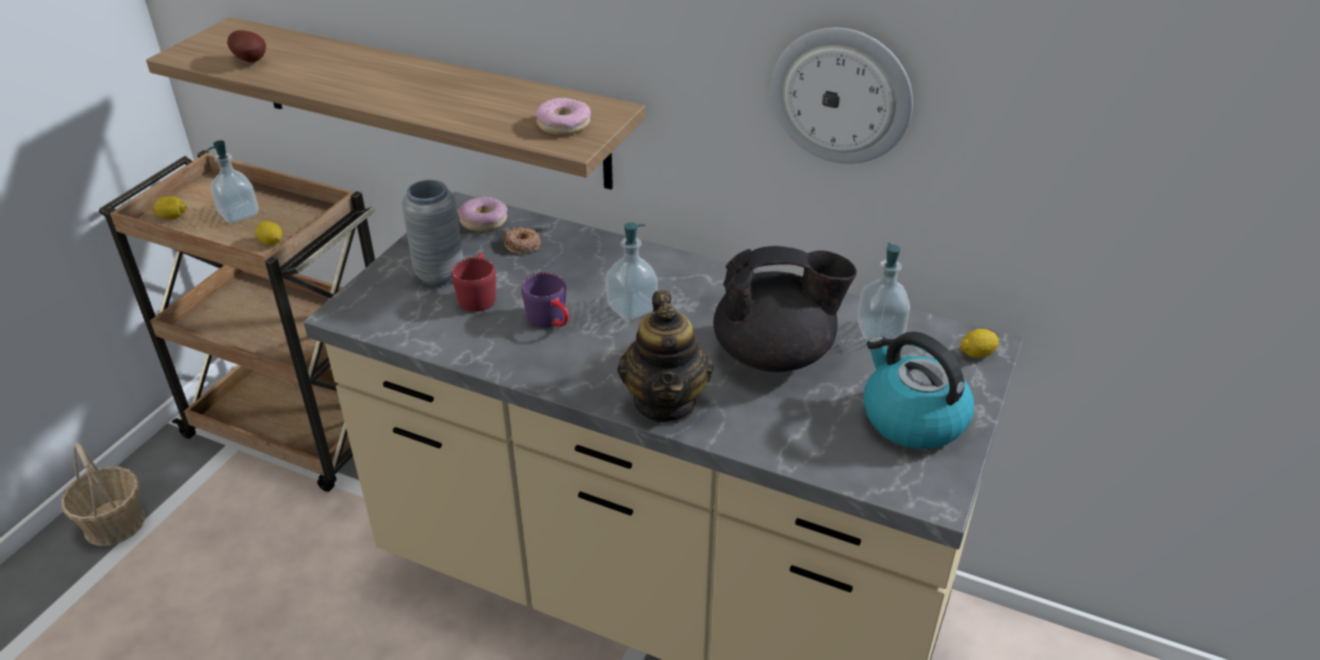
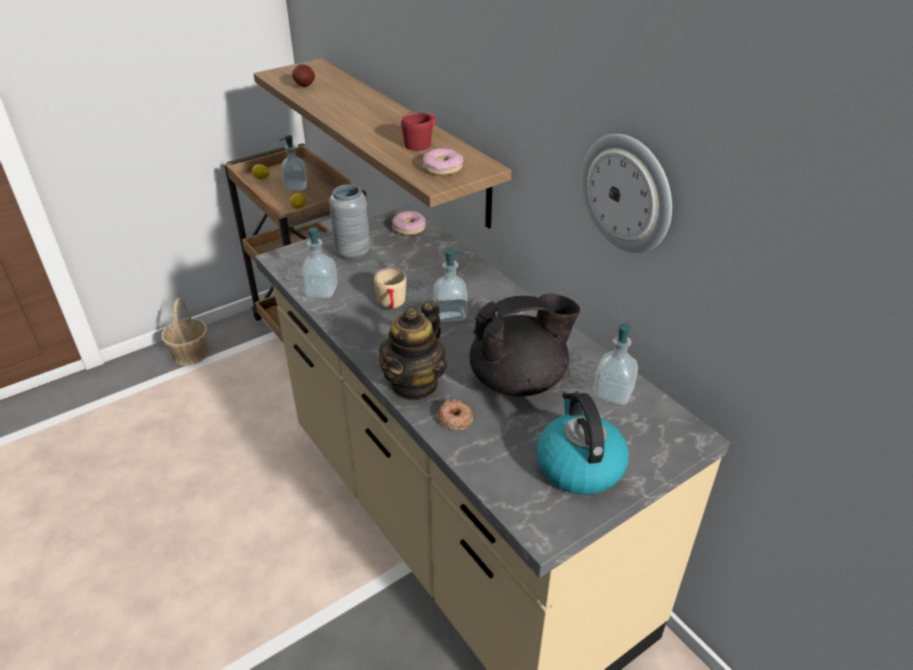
camera: 30 degrees right, 0 degrees up
(444, 336) = (321, 291): none -> soap dispenser
(478, 295) = (363, 273): red mug -> red mug (421, 142)
(522, 244) = (418, 250): donut -> donut (455, 418)
(551, 321) = (392, 304): purple mug -> beige mug
(775, 354) = (519, 380): black teapot -> black teapot turned 45 degrees counterclockwise
(977, 353) = (677, 438): lemon -> none

